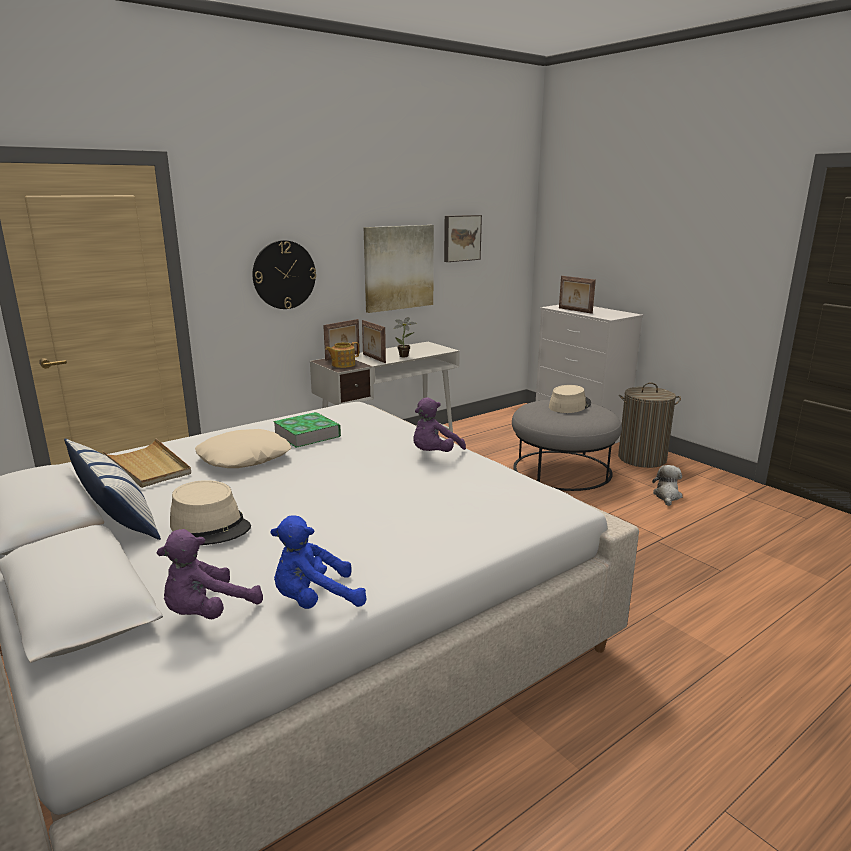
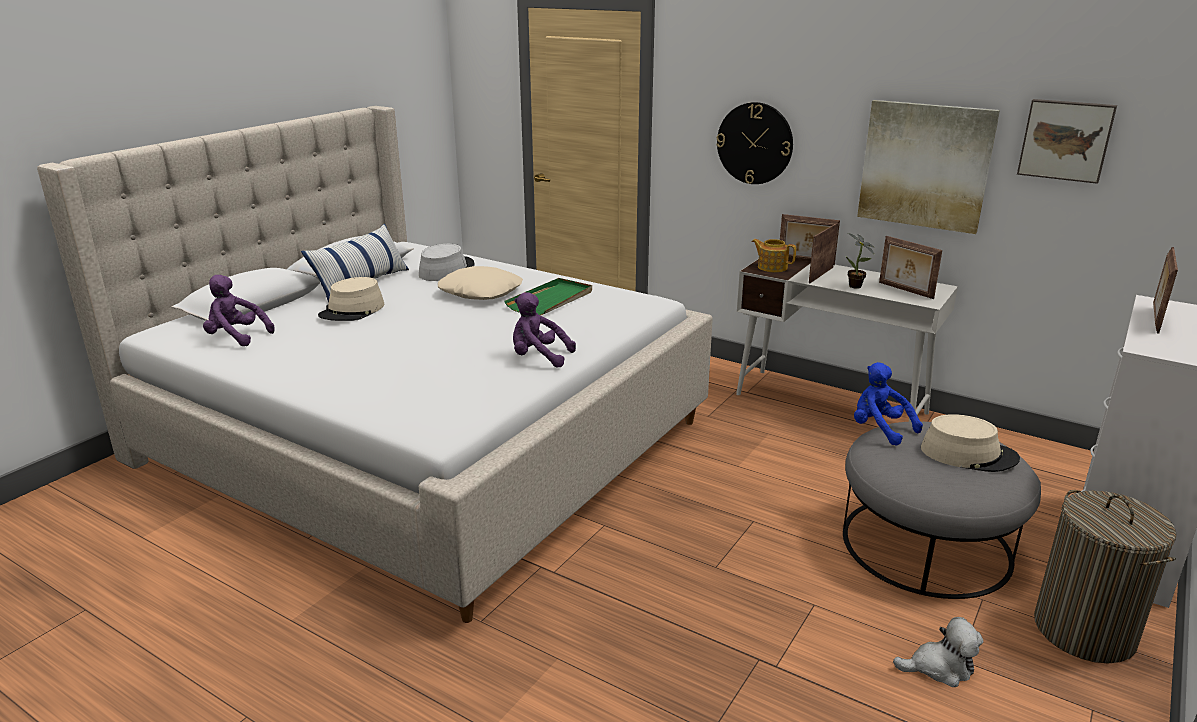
camera: 70 degrees right, 5 degrees up
(148, 466) = (446, 270): beige tray -> grey hat
(307, 435) = (551, 300): book -> green tray
(314, 600) = (251, 362): blue plush toy -> blue plush toy (879, 429)
(423, 350) = (905, 290): none -> picture frame

